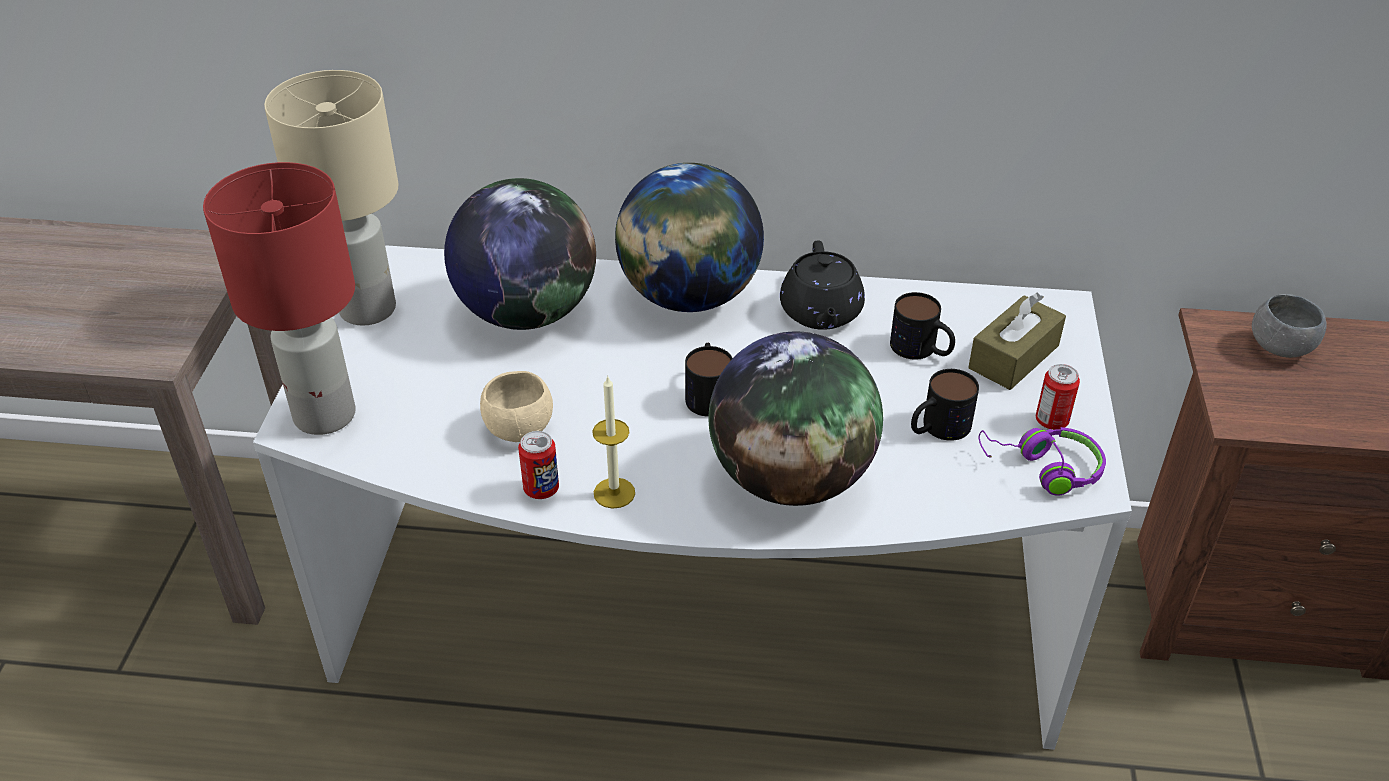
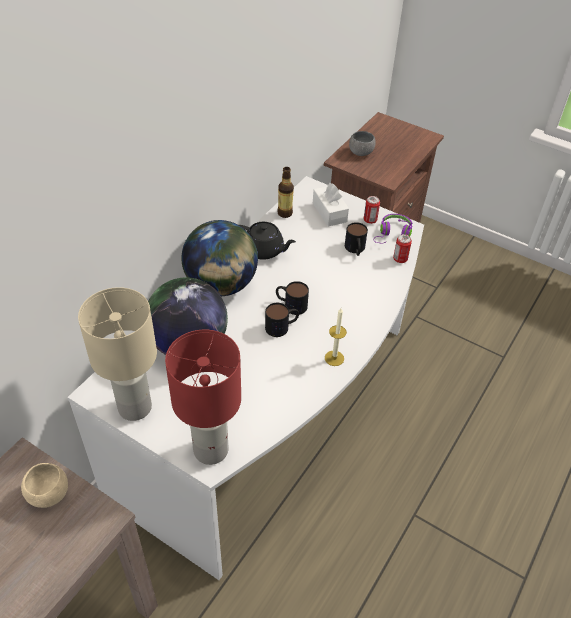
camera: 65 degrees left, 5 degrees up
(519, 428) = (272, 376): beige bowl -> beige bowl (48, 494)
(541, 489) = (317, 382): can -> can (400, 259)
(791, 479) = (358, 301): globe -> none
(922, 350) = (308, 233): mug -> mug (282, 326)
(947, 302) = (285, 213): none -> bottle
(1013, 357) = (329, 212): brown tissue box -> white tissue box

